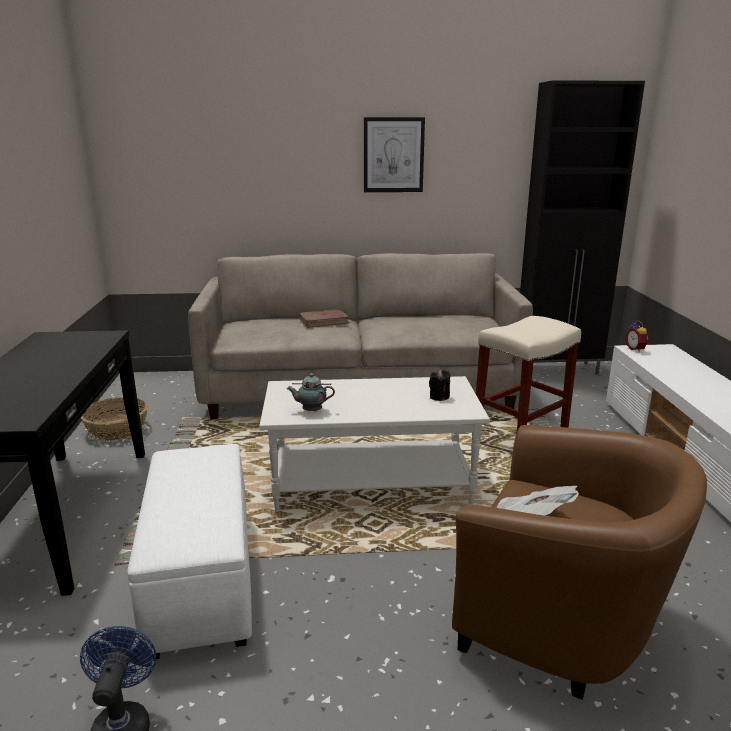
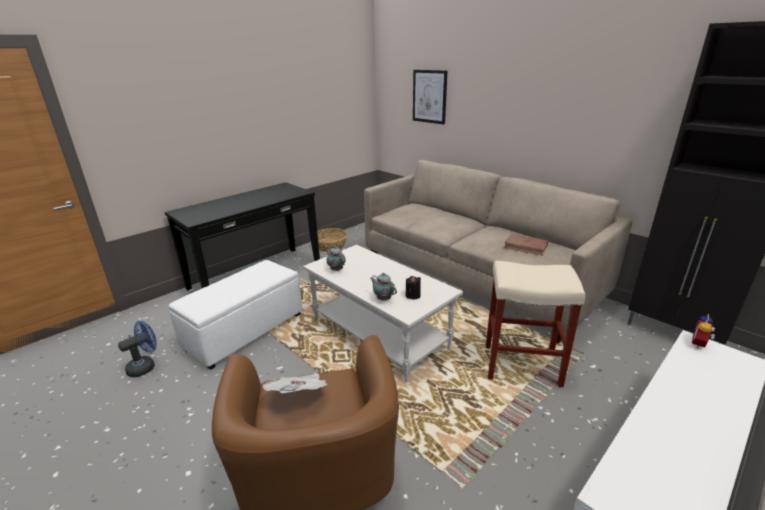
camera: 50 degrees right, 5 degrees up
(324, 321) = (450, 218): brown book -> brown book (526, 246)
(393, 155) = (553, 96): picture -> picture (429, 96)
(422, 411) = (383, 298): none -> teapot

